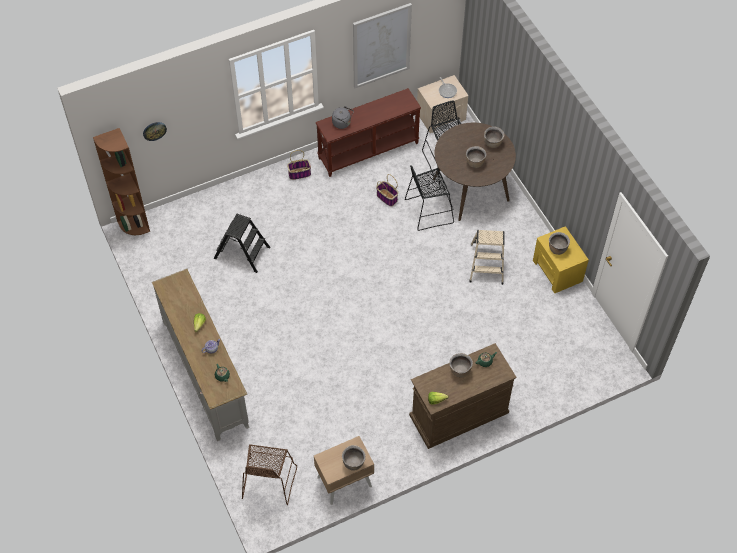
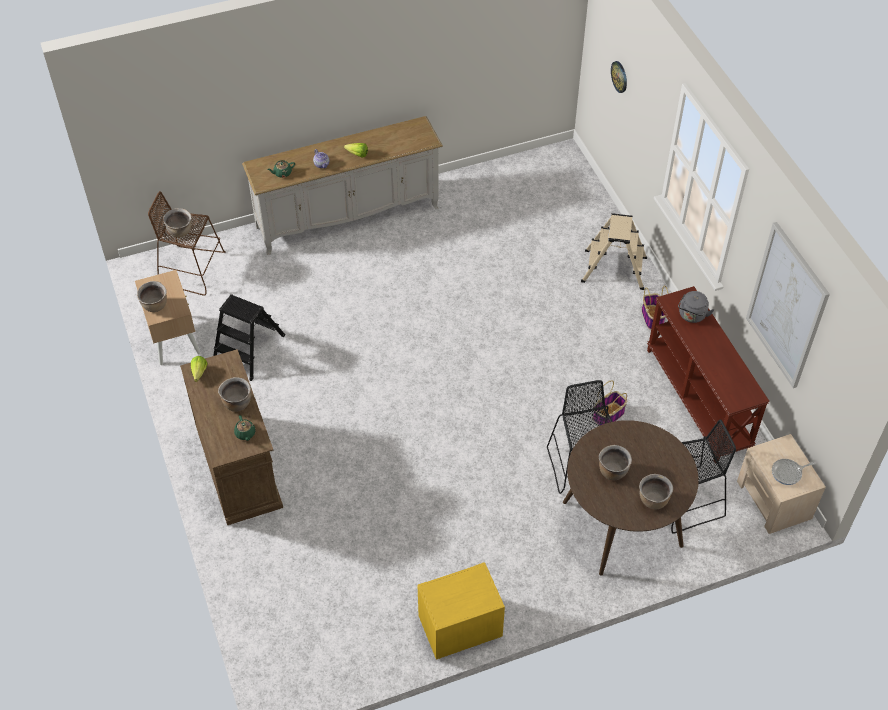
camera: 95 degrees right, 5 degrees down
(134, 227) = (565, 157): brown bookcase -> none
(242, 252) = (521, 254): black step ladder -> black step ladder (249, 349)
(486, 263) = (481, 529): beige step ladder -> beige step ladder (614, 269)
(557, 249) = (460, 587): brown cooking pot -> brown cooking pot (180, 232)

